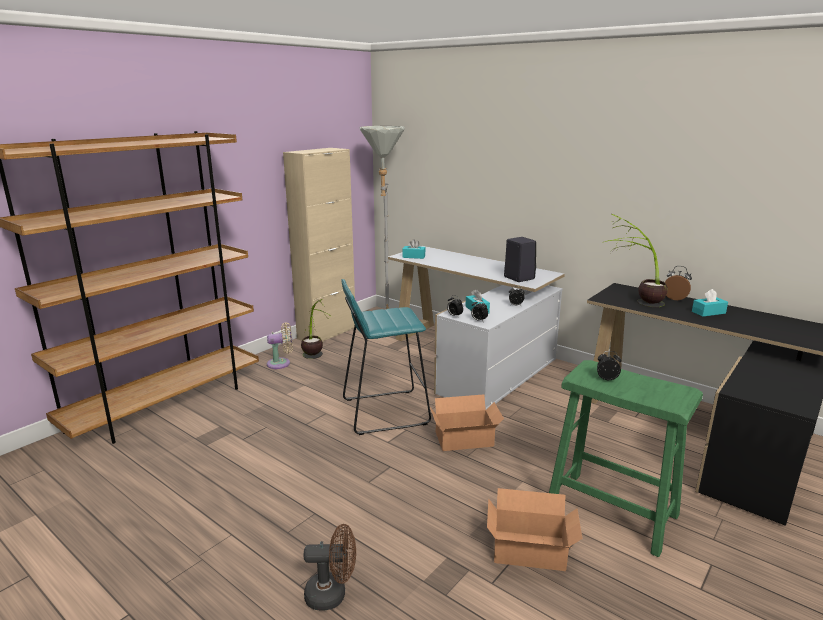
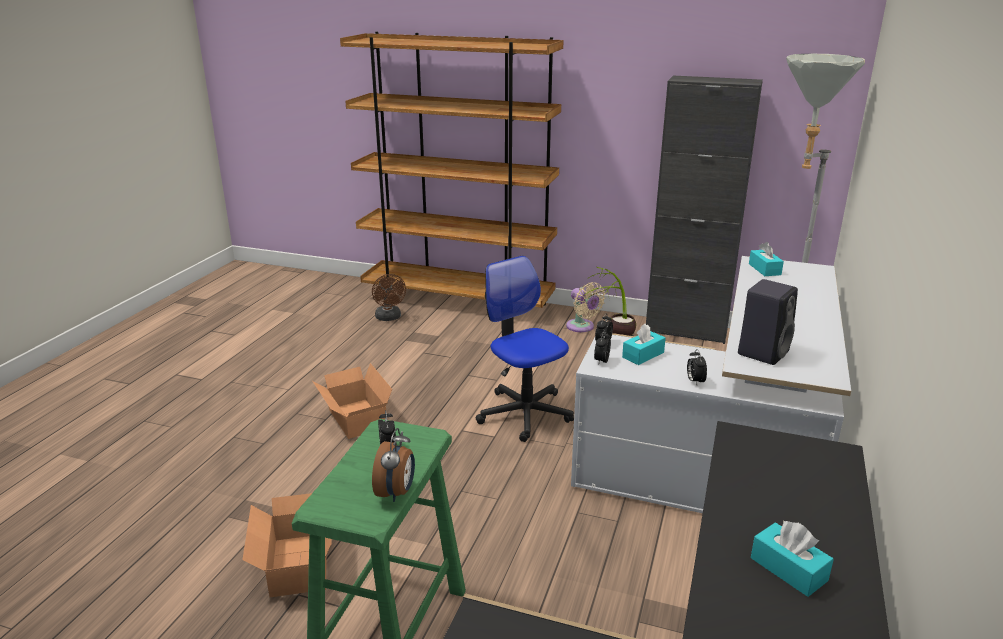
camera: 70 degrees right, 5 degrees up
(327, 333) = (686, 330): beige cabinet -> black cabinet
(332, 594) = (224, 455): brown fan -> brown fan (389, 318)
(384, 411) = (525, 413): turquoise stool -> office chair
(466, 440) = (497, 484): cardboard box -> cardboard box (355, 420)
(634, 302) = (755, 470): potted plant -> none
(675, 298) = (842, 524): alarm clock -> alarm clock (396, 492)

